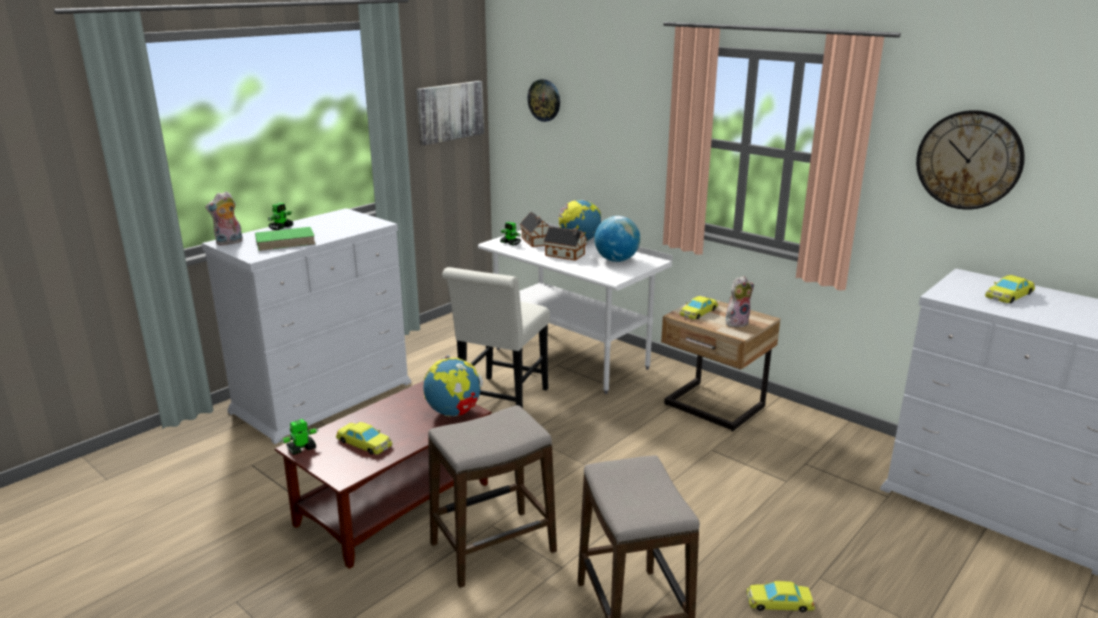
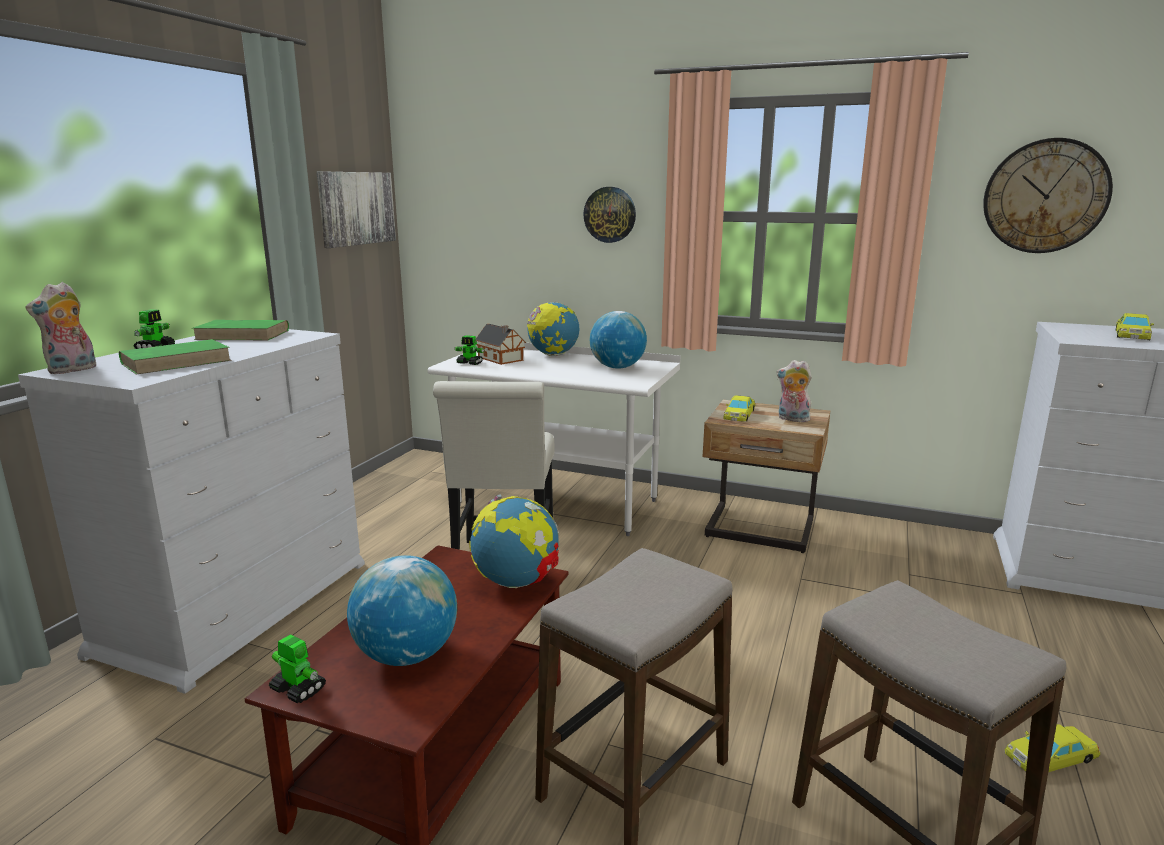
camera: 20 degrees left, 5 degrees down
(301, 449) = (298, 689): toy robot -> toy robot turned 90 degrees clockwise
(339, 219) = (244, 335): none -> green book
(364, 443) = (406, 655): yellow toy car -> globe
(544, 100) = (480, 190): wall clock -> wall clock (610, 214)
(566, 255) = (552, 368): toy house -> none
(736, 322) = (792, 419): plush toy -> plush toy turned 105 degrees counterclockwise

